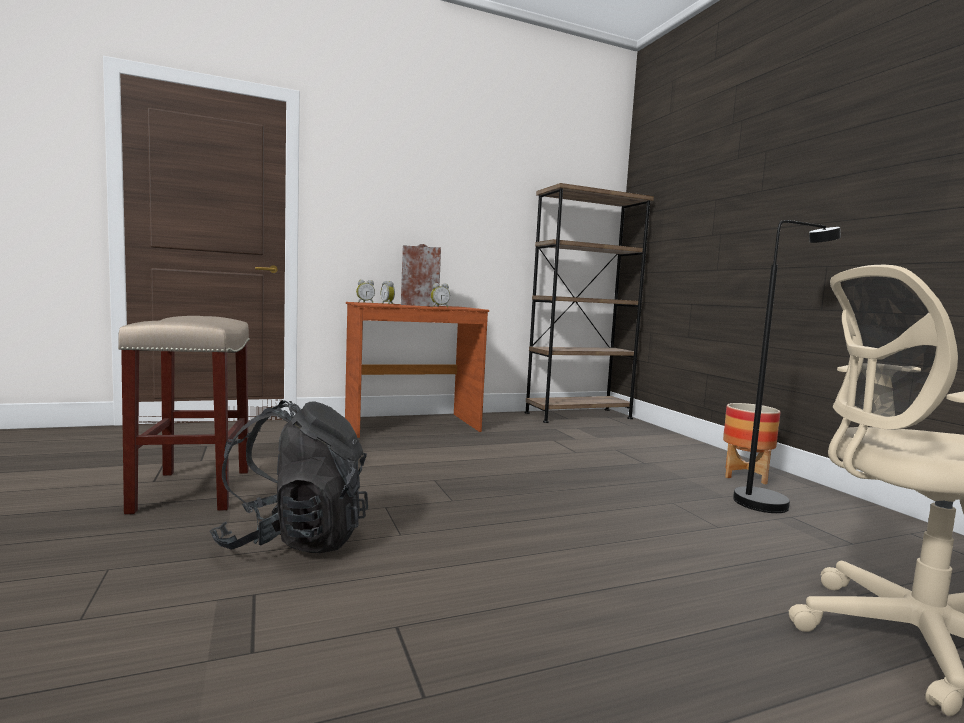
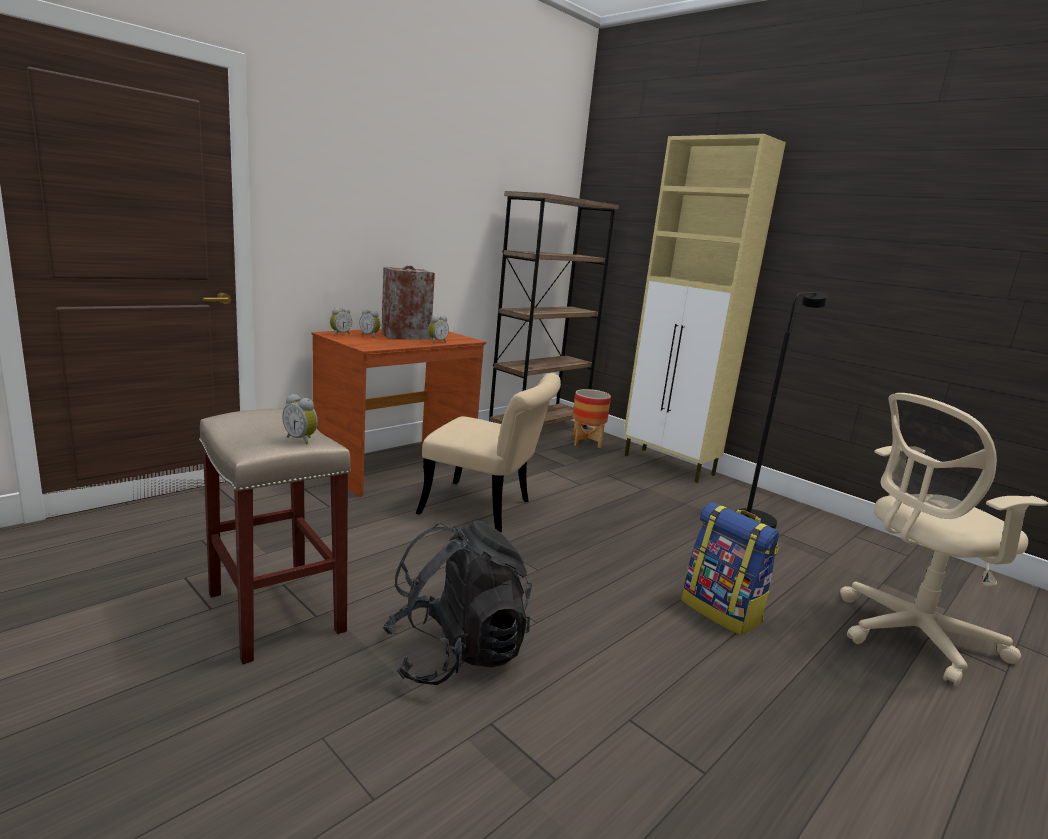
camera: 25 degrees left, 10 degrees up
(191, 320) = (302, 439): none -> alarm clock
(457, 457) = (487, 509): none -> beige chair
(627, 564) = (722, 611): none -> backpack
(698, 450) = (669, 465): none -> beige cabinet
(745, 476) = (723, 492): planter -> planter (586, 442)

